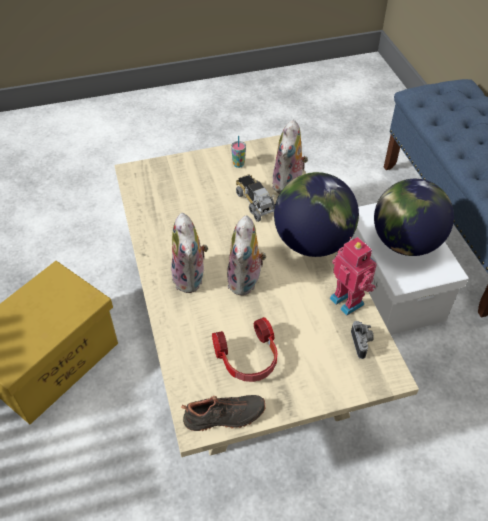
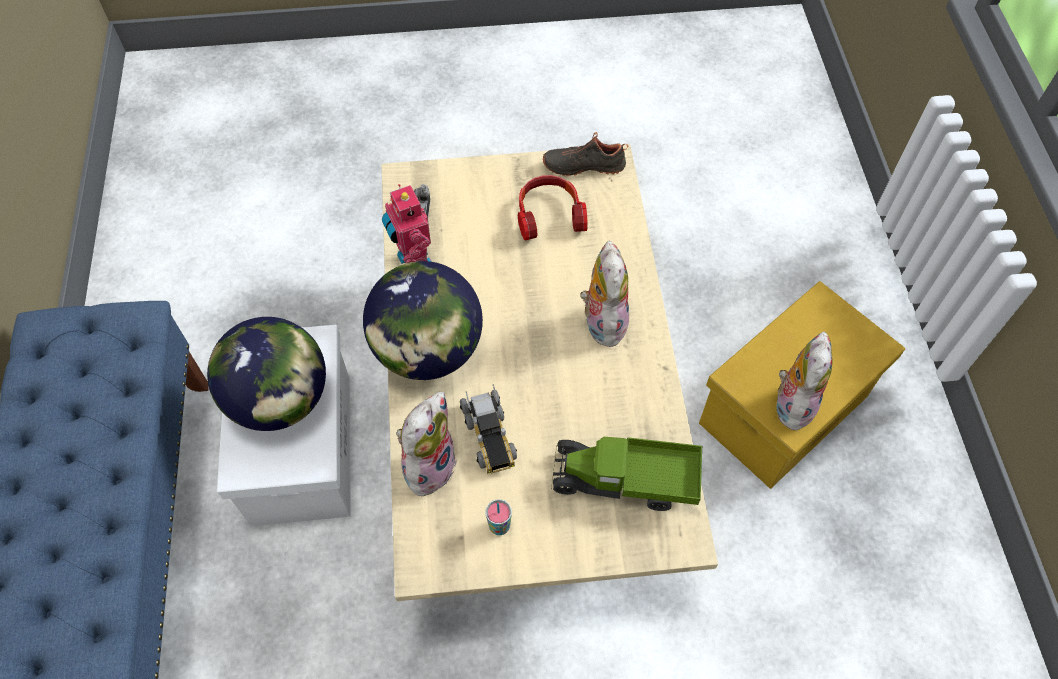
camera: 170 degrees left, 10 degrees up
(168, 192) = (625, 481): none -> toy truck
(246, 281) = (532, 306): plush toy -> plush toy (792, 402)

